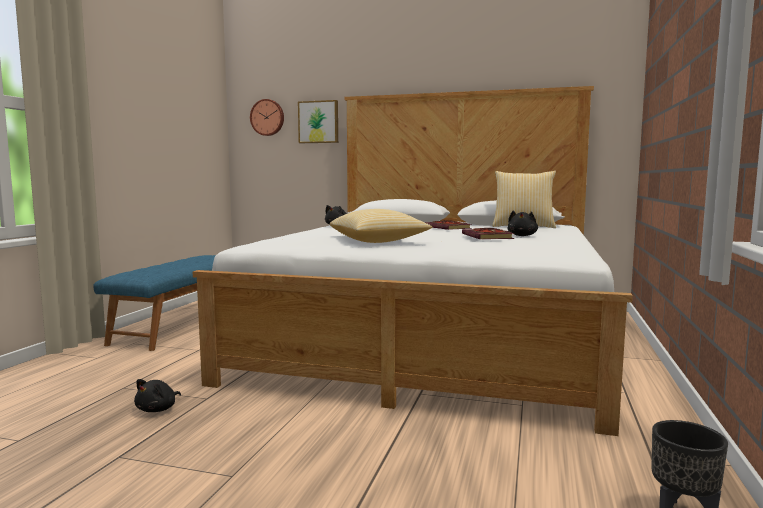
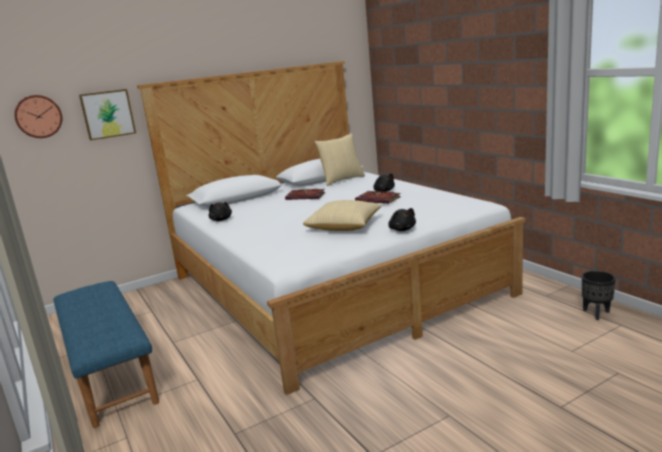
camera: 45 degrees left, 10 degrees up
(158, 409) = (307, 424): black plush toy -> black plush toy (402, 229)

